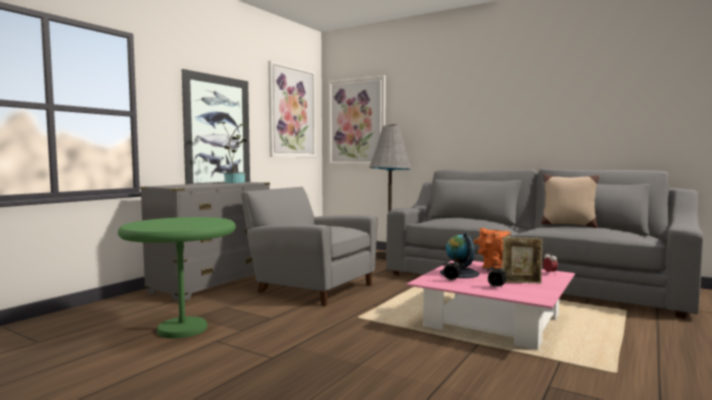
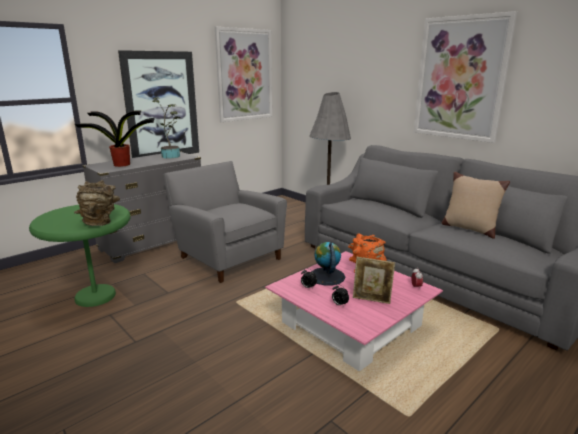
camera: 15 degrees right, 15 degrees up
(188, 185) = (121, 164): none -> potted plant
(211, 224) = (100, 222): none -> brown vase
(356, 122) = (309, 83): picture -> picture (460, 79)

